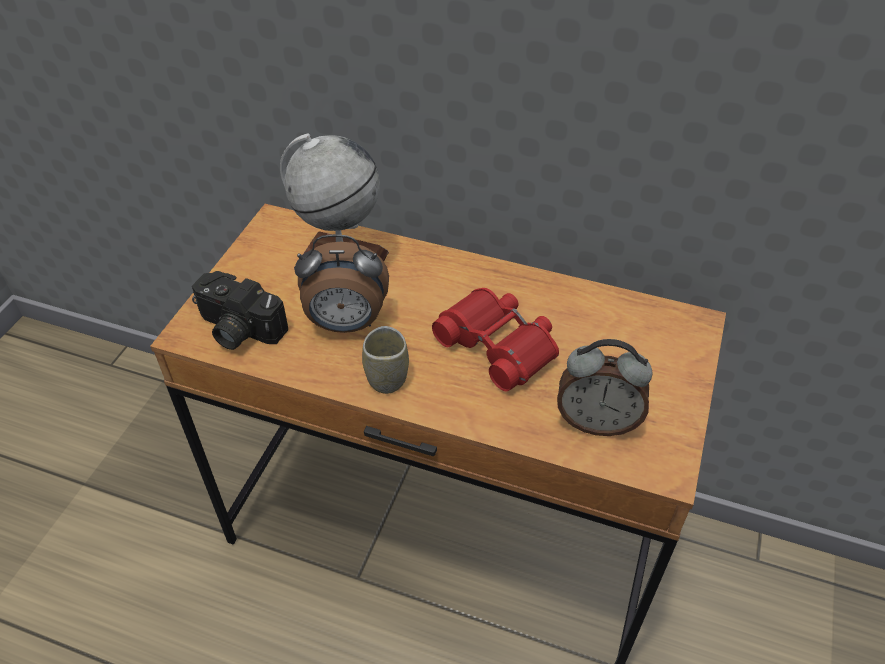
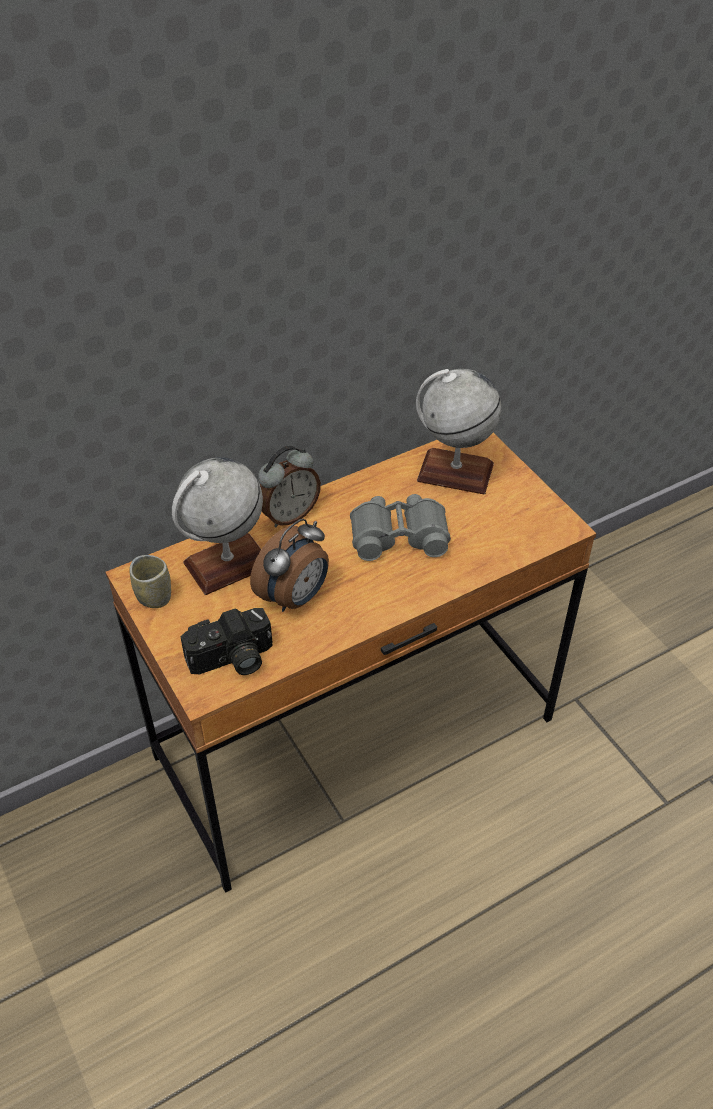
camera: 50 degrees left, 0 degrees up
(387, 378) = (369, 605): cup -> cup (154, 597)
(498, 345) = (399, 535): red binoculars -> grey binoculars
(597, 421) = (504, 531): alarm clock -> alarm clock (289, 515)
(629, 335) = (455, 472): none -> globe

